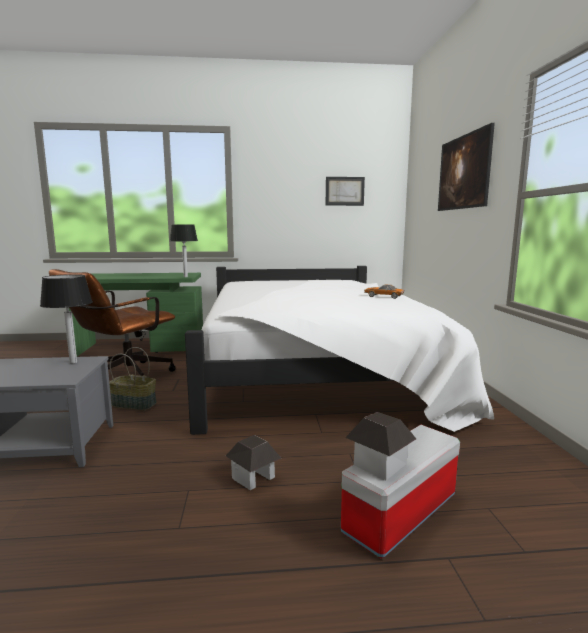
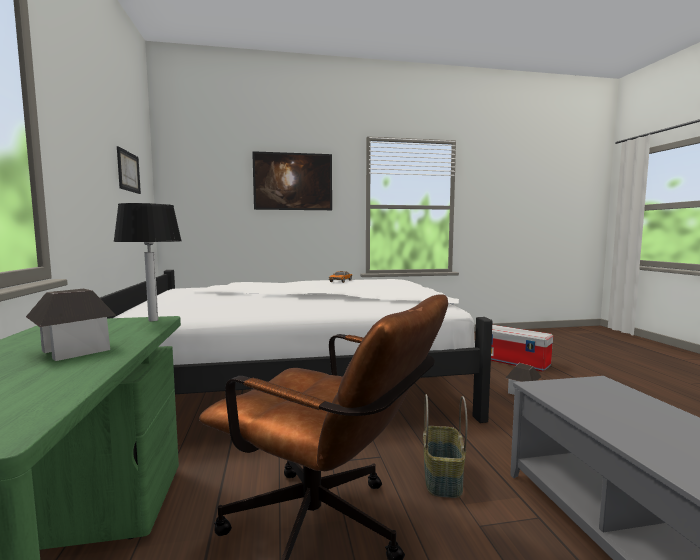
camera: 95 degrees left, 5 degrees down
(74, 362) = (558, 392): table lamp -> none
(379, 464) = (531, 333): toy house -> toy house (74, 350)

